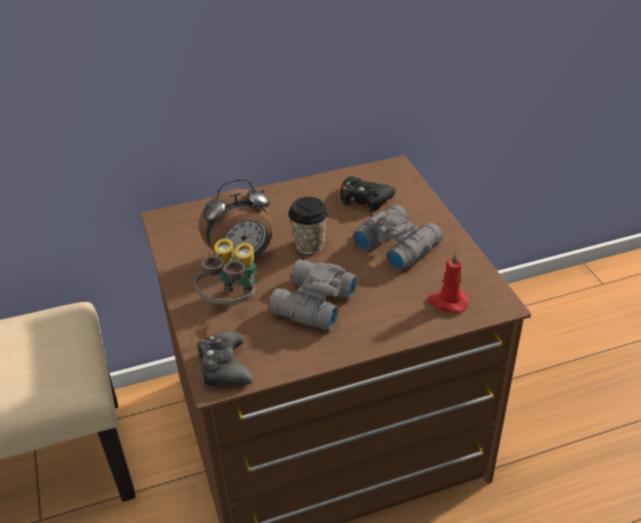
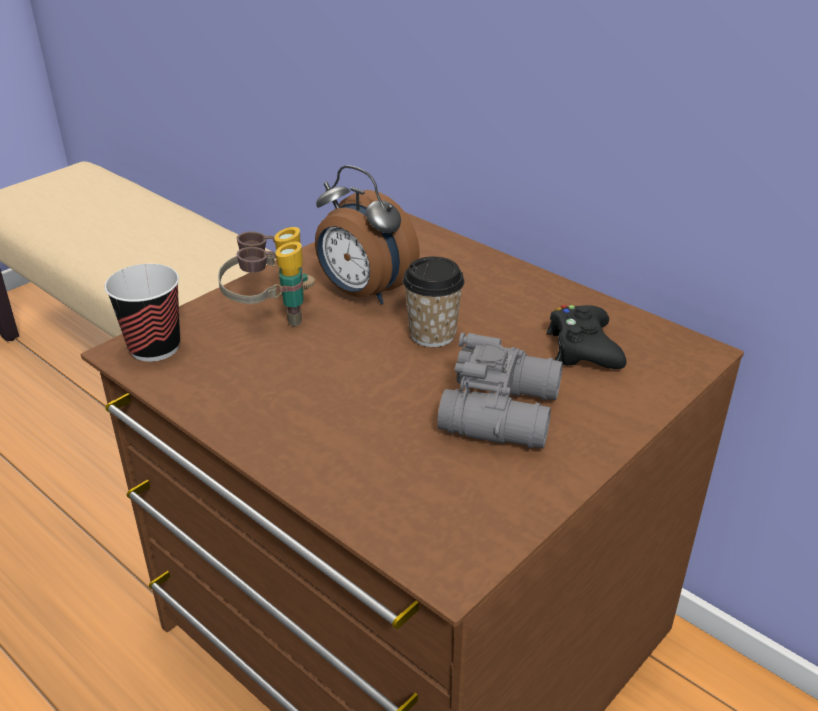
camera: 60 degrees right, 5 degrees down
(224, 367) = (154, 348): black game controller -> cup
(312, 304) = (311, 375): grey binoculars -> none
(447, 302) = (408, 504): red candle -> none

